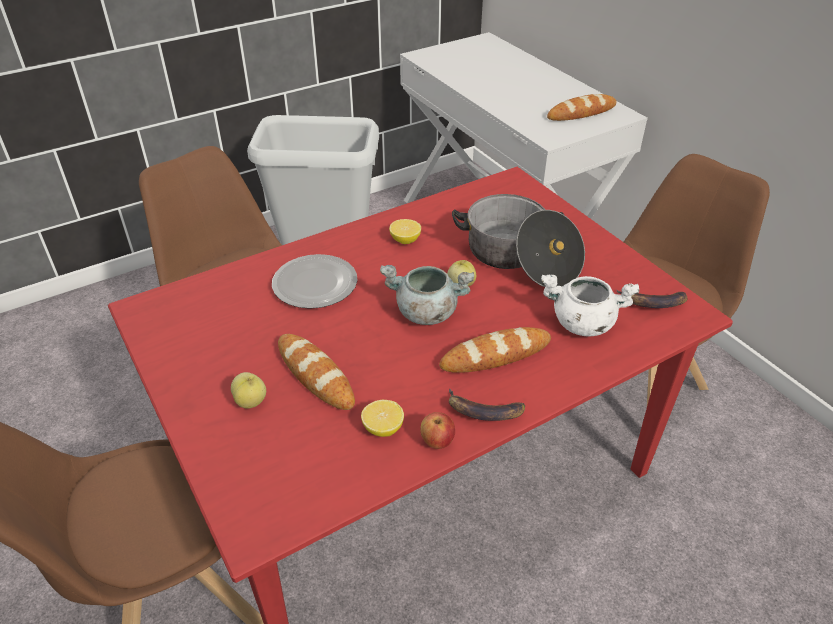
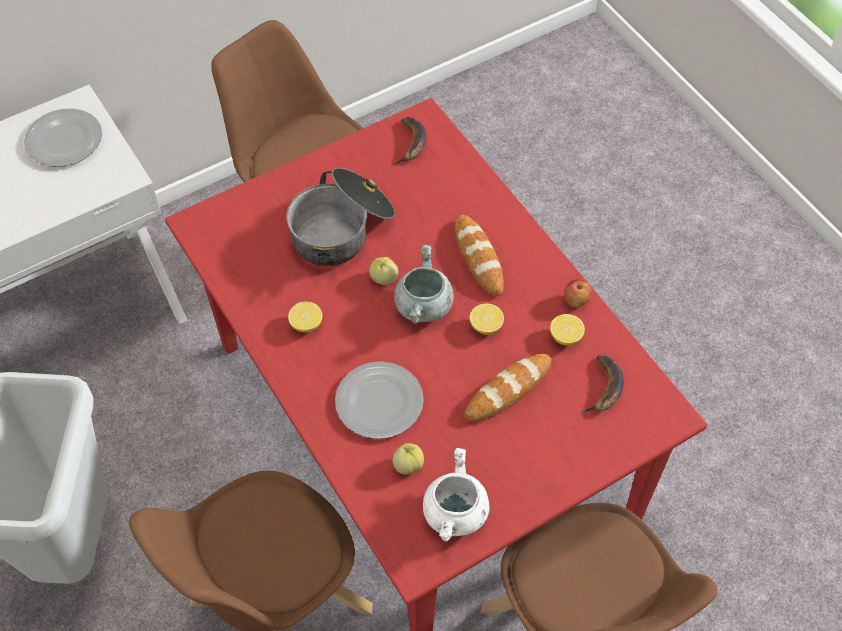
camera: 90 degrees left, 15 degrees up
(251, 401) = (542, 437): apple -> apple (408, 465)
(400, 359) = (486, 326): none -> lemon
(483, 411) = (543, 270): banana -> banana (604, 387)
(581, 112) = (65, 140): bread -> plate
(582, 323) = (438, 194): white cooking pot -> white cooking pot (455, 514)

